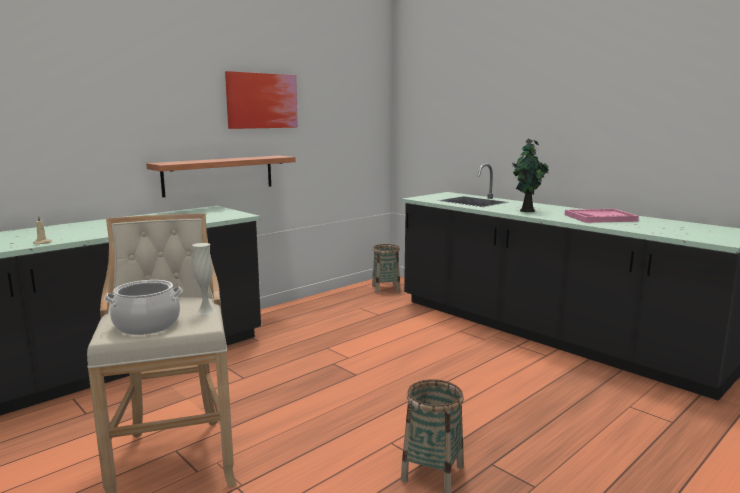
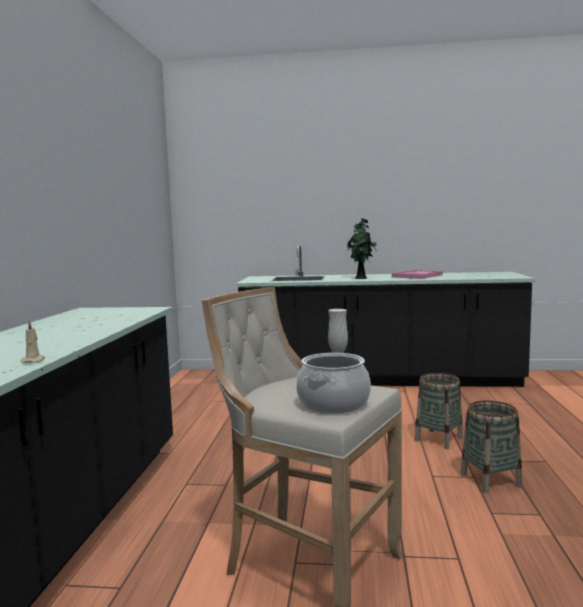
camera: 40 degrees left, 5 degrees down
(219, 175) = (76, 270): shelf -> none
(262, 101) = (99, 185): picture -> none
(386, 289) = (202, 381): basket -> basket (439, 439)

